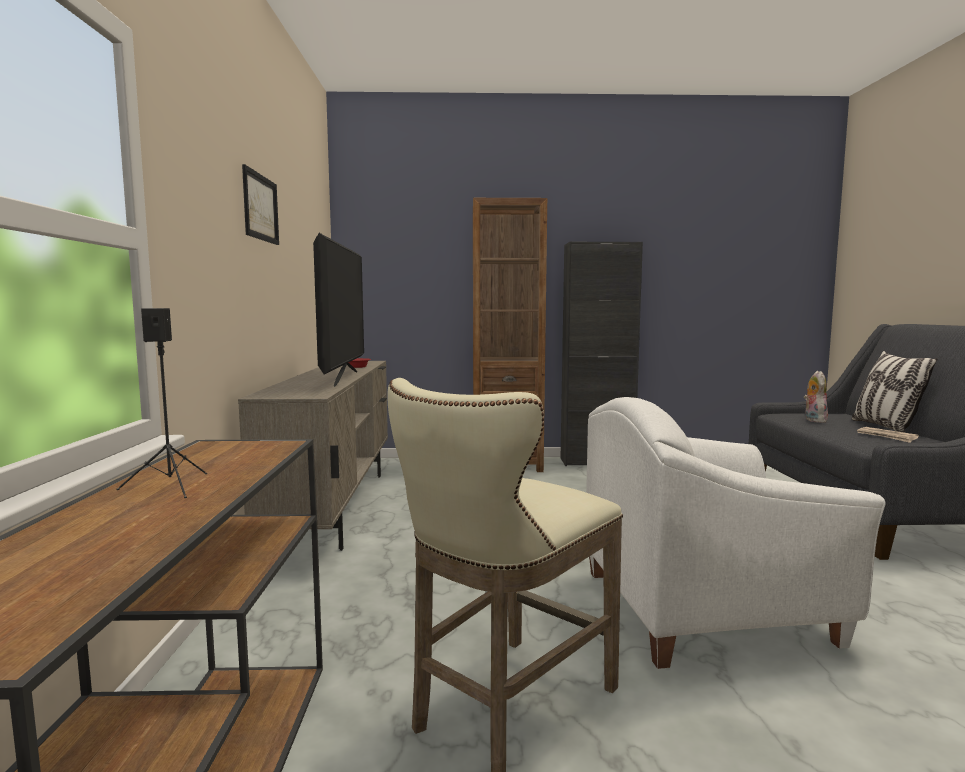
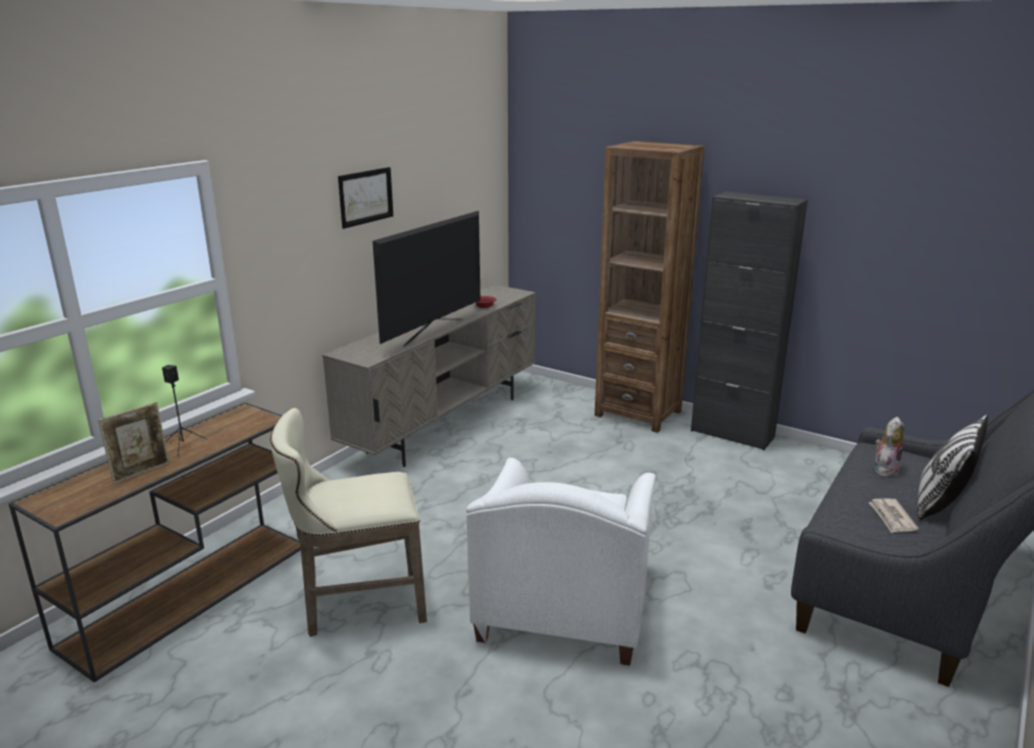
camera: 35 degrees right, 15 degrees up
(136, 529) = (141, 472): none -> picture frame
(706, 609) = (564, 603): white armchair -> white armchair turned 105 degrees counterclockwise

